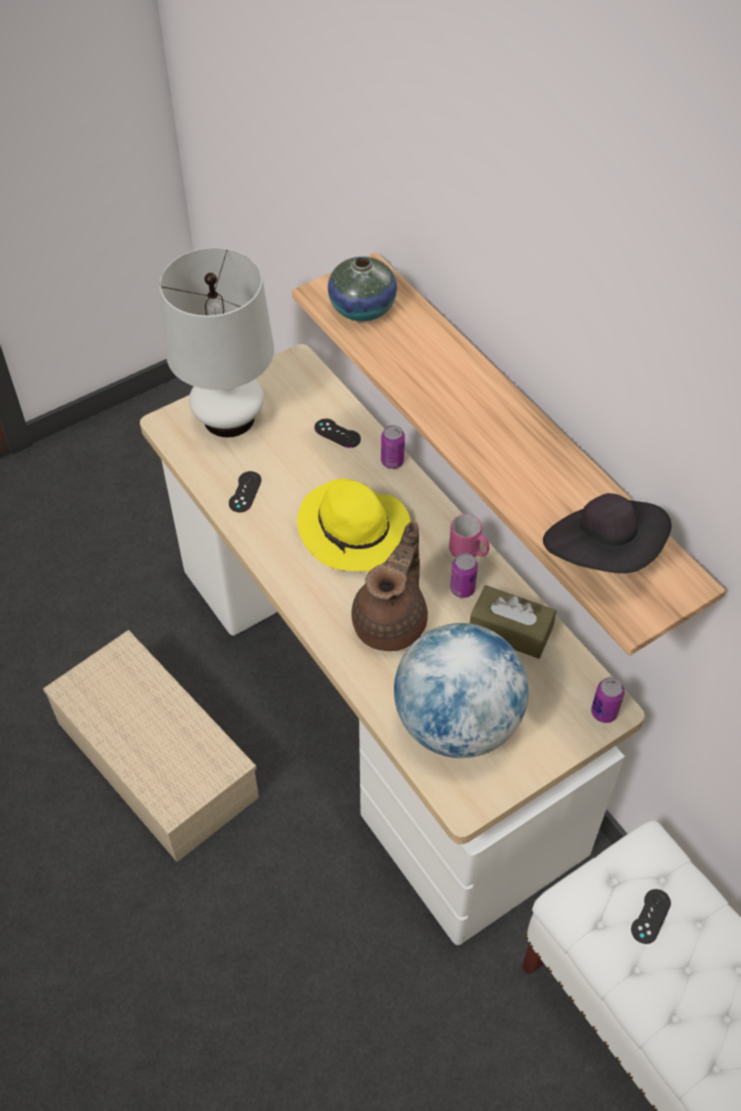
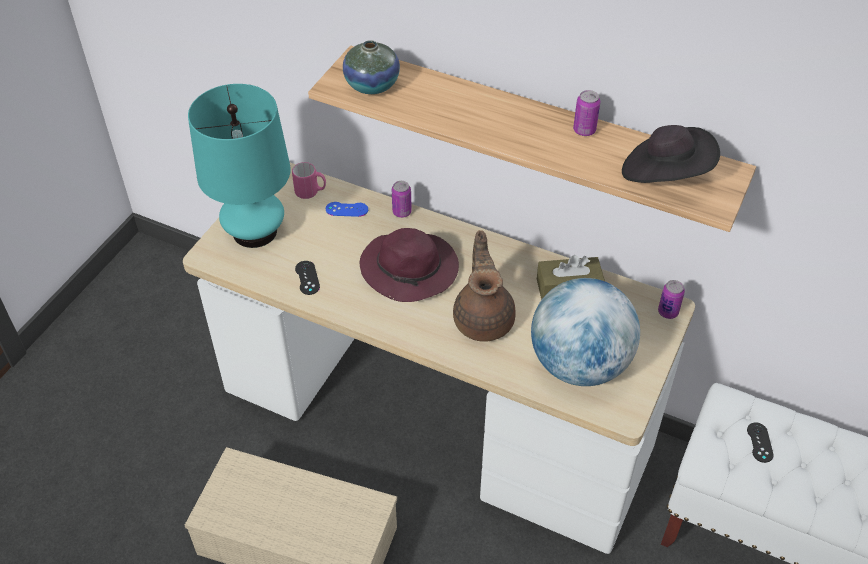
camera: 30 degrees left, 5 degrees down
(229, 418) = (255, 232): white table lamp -> turquoise table lamp
(337, 433) = (347, 209): black game controller -> blue game controller
(355, 531) = (411, 270): yellow hat -> purple hat
(462, 589) = (515, 276): can -> can (584, 130)
(469, 552) = (502, 250): pink mug -> pink mug (311, 192)

